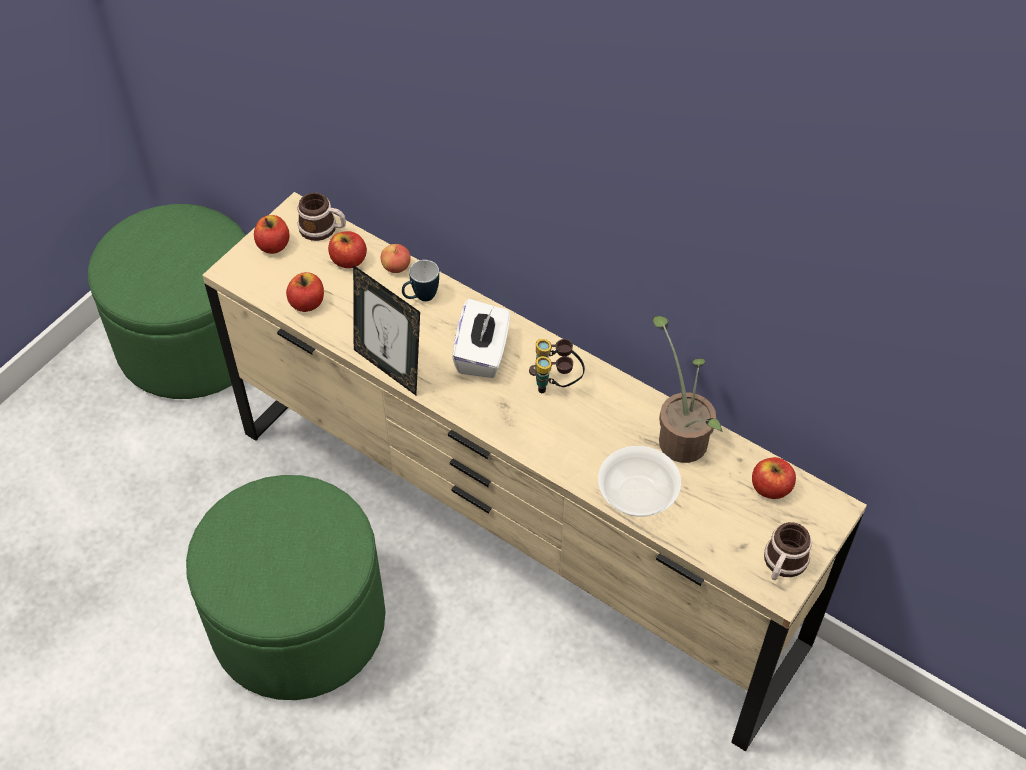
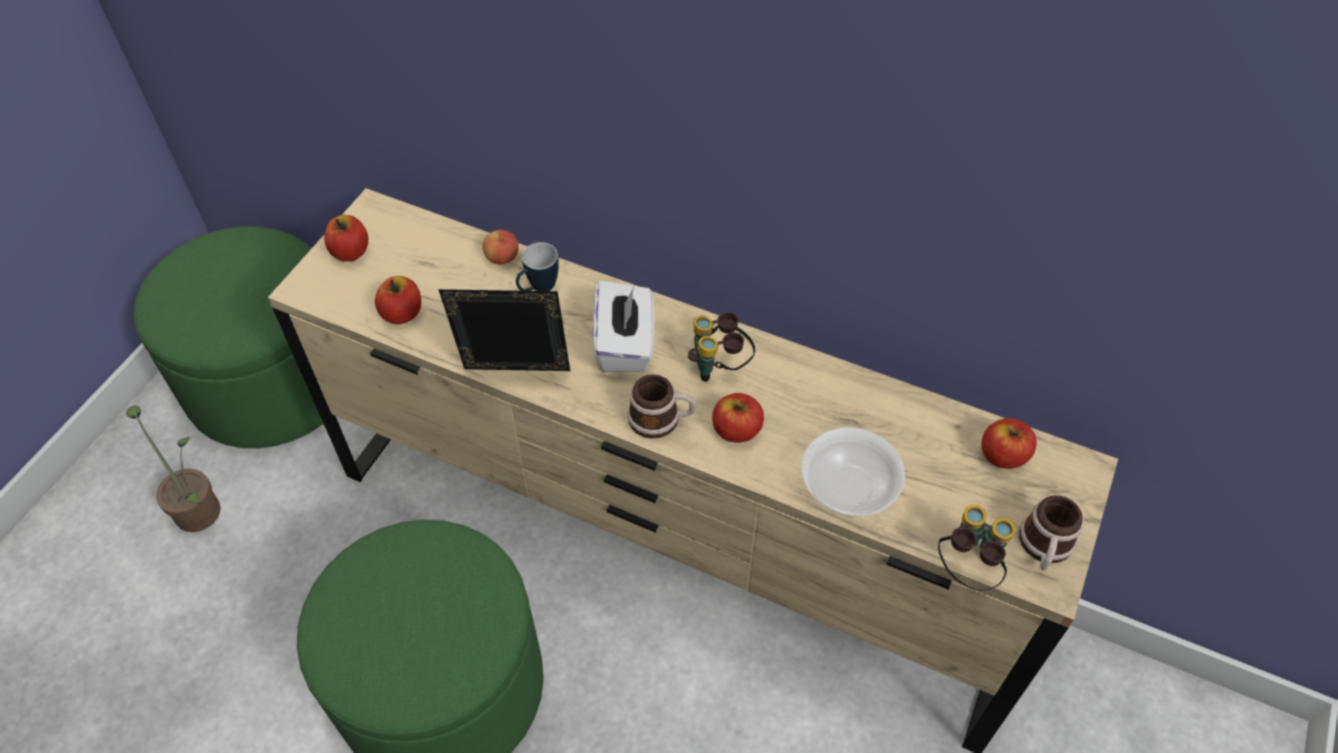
camera: 10 degrees left, 0 degrees up
(323, 229) = (407, 226): mug -> mug (661, 419)
(349, 260) = (444, 257): apple -> apple (736, 430)
(389, 368) = (516, 377): picture frame -> picture frame turned 150 degrees clockwise
(681, 435) = (881, 408): potted plant -> potted plant (196, 506)
(716, 570) = (967, 567): none -> binoculars

